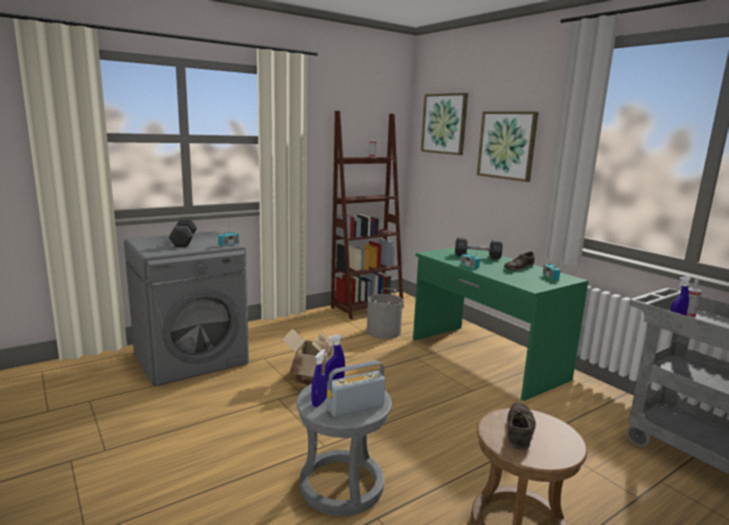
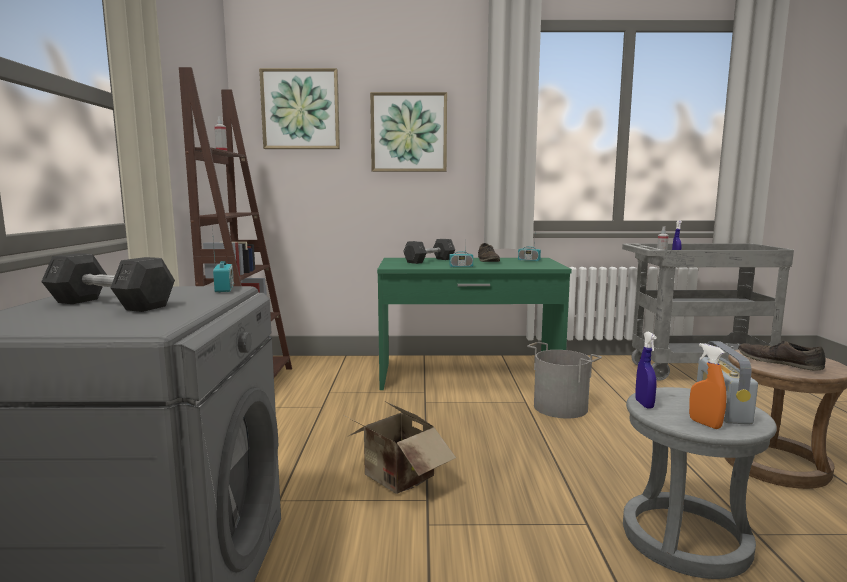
camera: 55 degrees left, 5 degrees down
(319, 402) = (705, 424): blue spray bottle -> orange spray bottle
(384, 331) = (335, 396): grey bucket -> grey bucket (561, 407)

